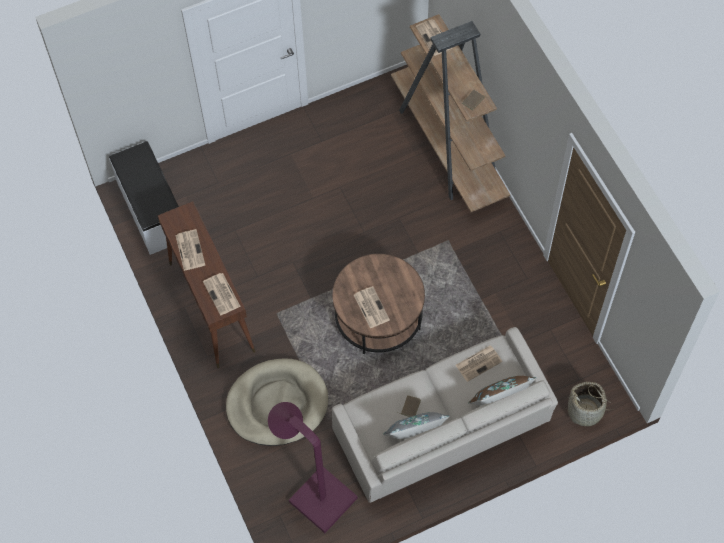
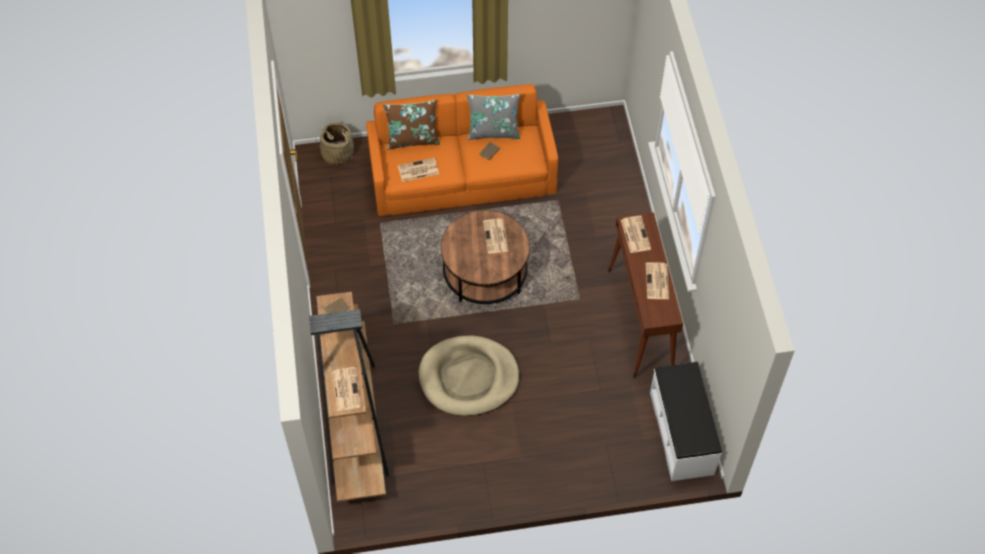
camera: 165 degrees left, 5 degrees down
(277, 404) = (599, 223): beige dog bed -> beige dog bed (468, 378)
(315, 493) = (585, 149): purple floor lamp -> none
(442, 426) = (462, 171): beige sofa -> orange sofa

